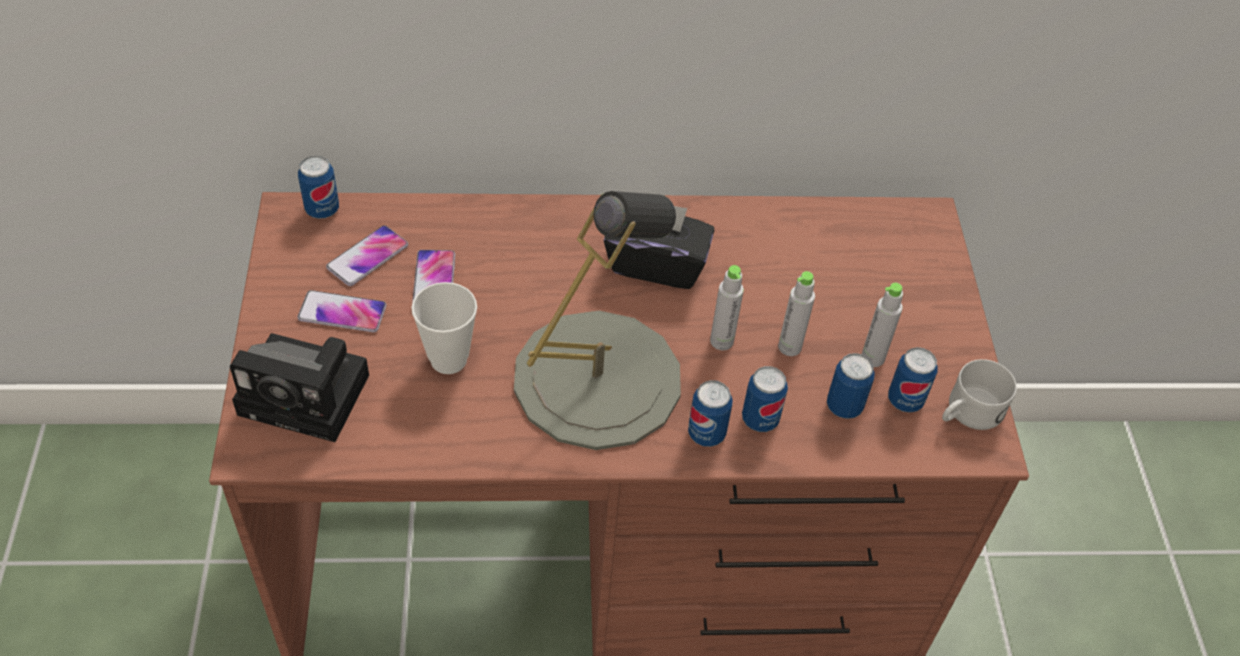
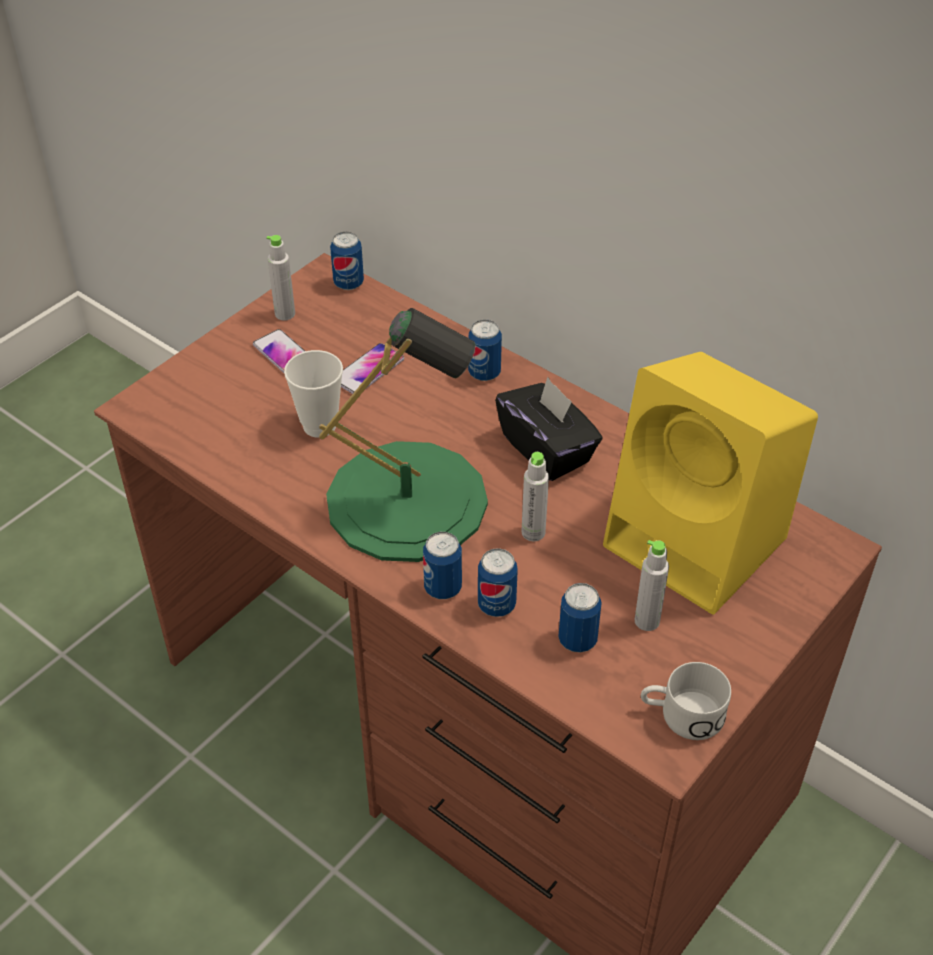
camera: 45 degrees right, 5 degrees down
(310, 395) = (207, 395): camera -> none
(367, 257) = (343, 329): phone -> none
(597, 378) = (407, 500): grey table lamp -> green table lamp
(789, 347) = (584, 570): grey bottle -> grey bottle (285, 314)
(843, 272) = (700, 544): none -> yellow speaker
(905, 400) = (636, 669): can -> can (484, 373)

